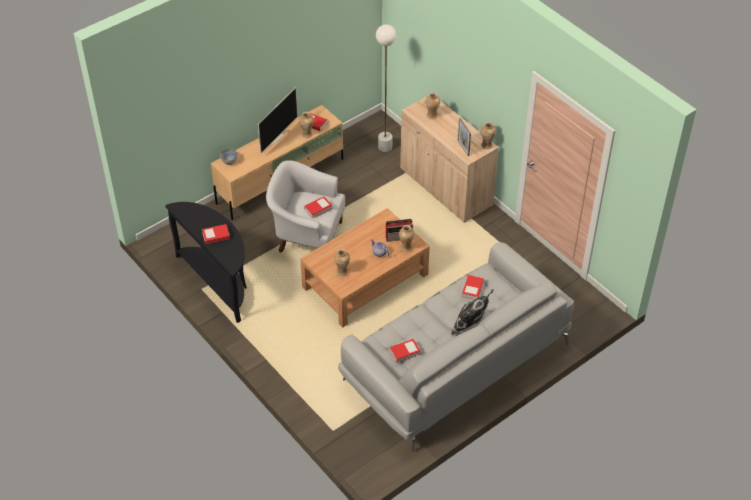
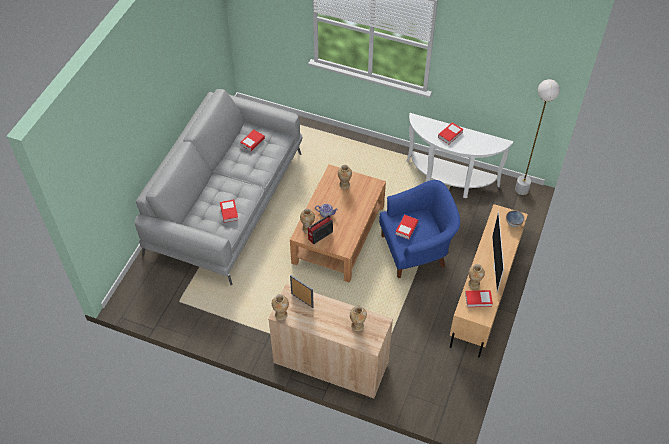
camera: 150 degrees right, 5 degrees up
(218, 282) = (449, 181): black console table -> white console table
(307, 236) = (416, 251): white armchair -> blue armchair
(385, 147) = (421, 384): white floor lamp -> white floor lamp (521, 189)
(471, 325) = (214, 184): pillow -> none

